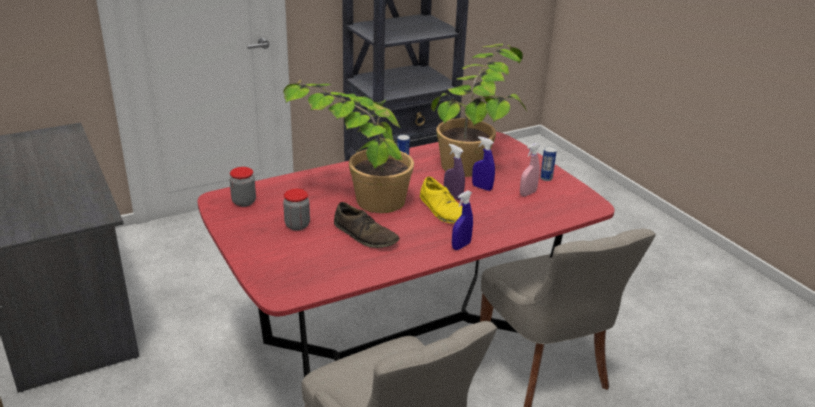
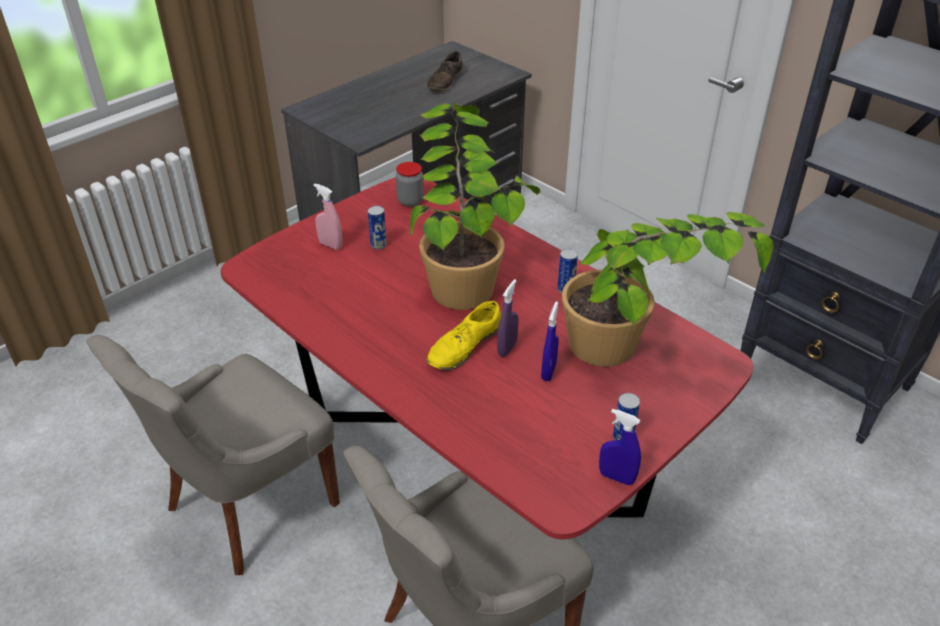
camera: 75 degrees right, 10 degrees up
(297, 225) = (378, 245): jar -> can
(365, 235) = (377, 295): brown shoe -> brown shoe (445, 81)
(461, 246) = (383, 375): blue spray bottle -> blue spray bottle (616, 477)
(528, 193) = (559, 422): pink spray bottle -> pink spray bottle (330, 245)

